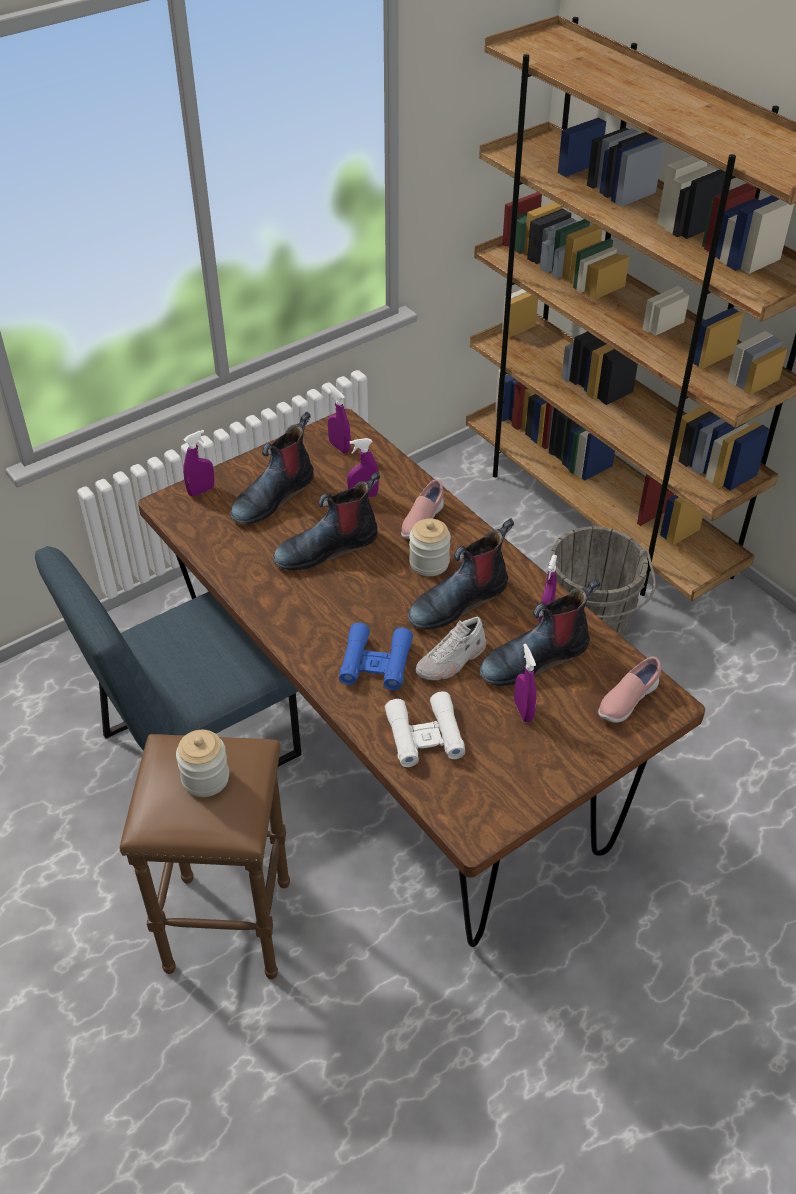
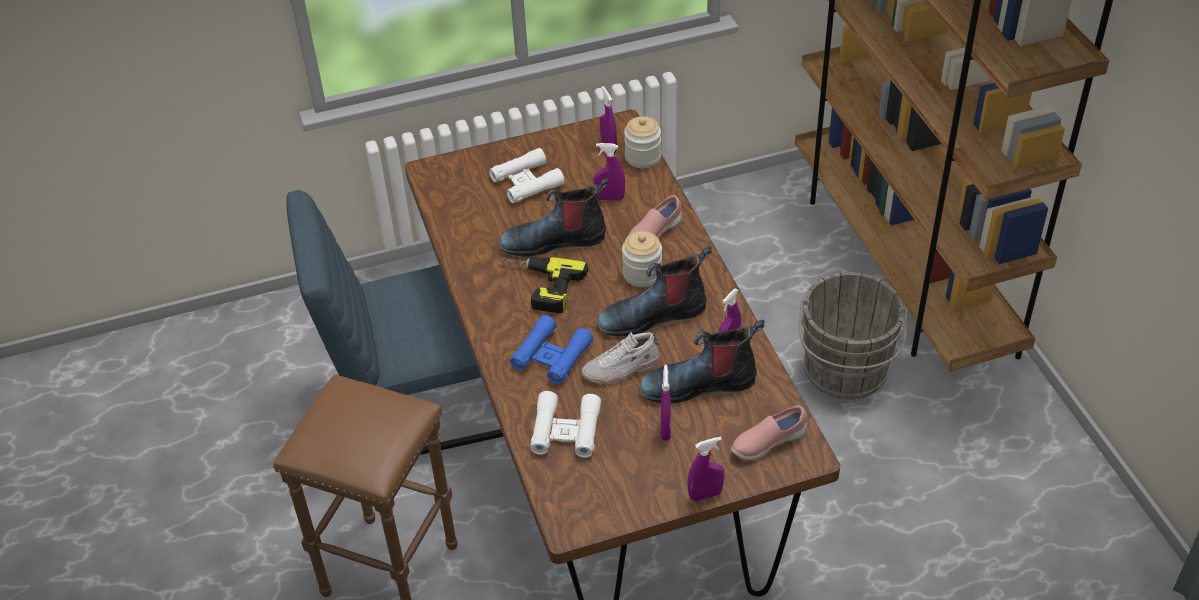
camera: 20 degrees right, 0 degrees up
(201, 491) = (464, 165): purple spray bottle -> purple spray bottle (705, 495)
(205, 778) = (361, 422): jar -> jar (642, 157)
(273, 496) = (527, 182): boot -> white binoculars
(329, 597) = (537, 287): none -> power drill

